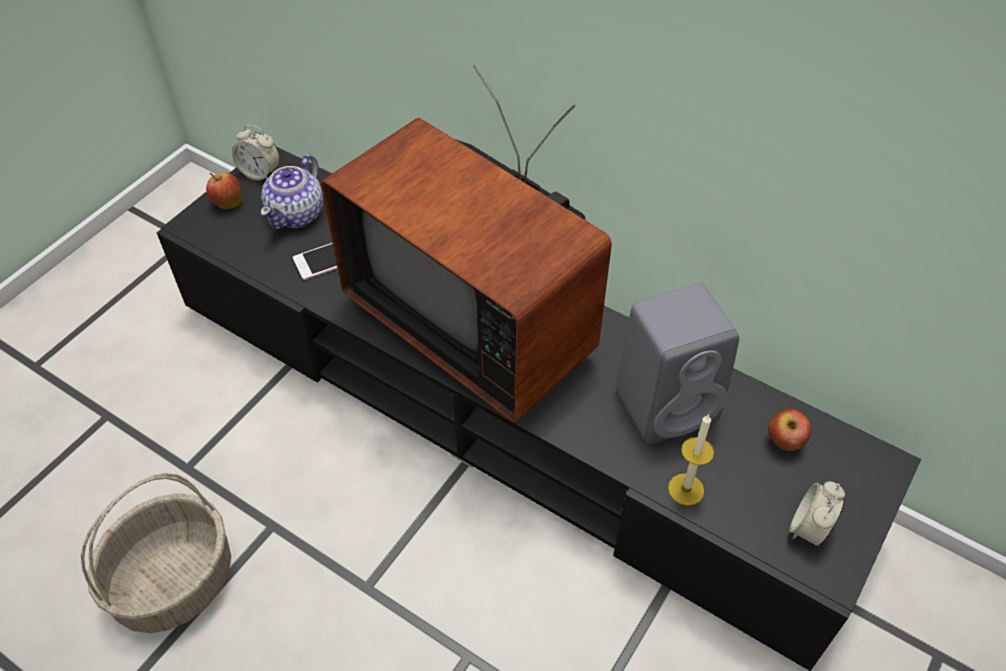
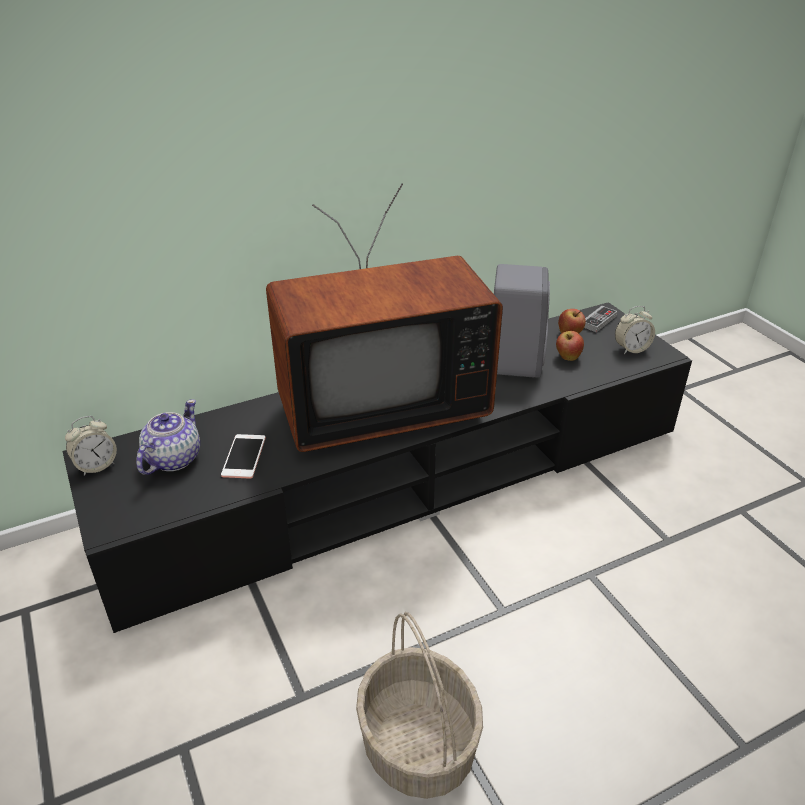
camera: 60 degrees left, 15 degrees down
(228, 203) = (108, 496): apple -> apple (567, 358)
(297, 213) = (172, 459): teapot -> teapot turned 120 degrees counterclockwise
(686, 489) = (580, 377): candle -> none
(809, 528) = (631, 349): alarm clock -> alarm clock turned 75 degrees counterclockwise
(851, 464) = (598, 321): none -> game controller

